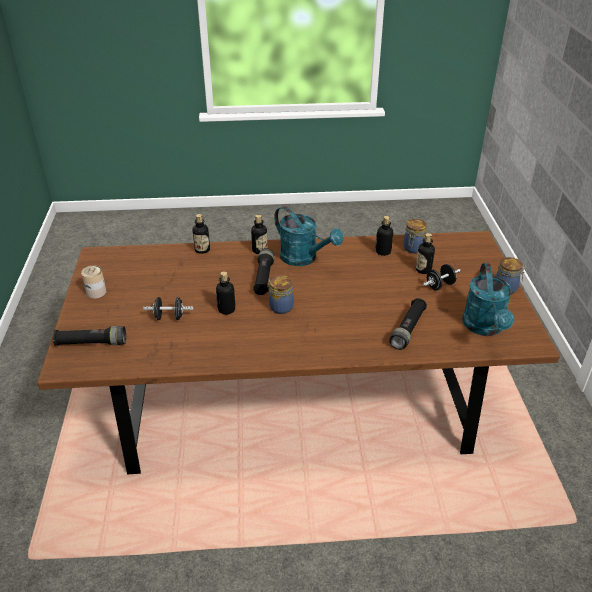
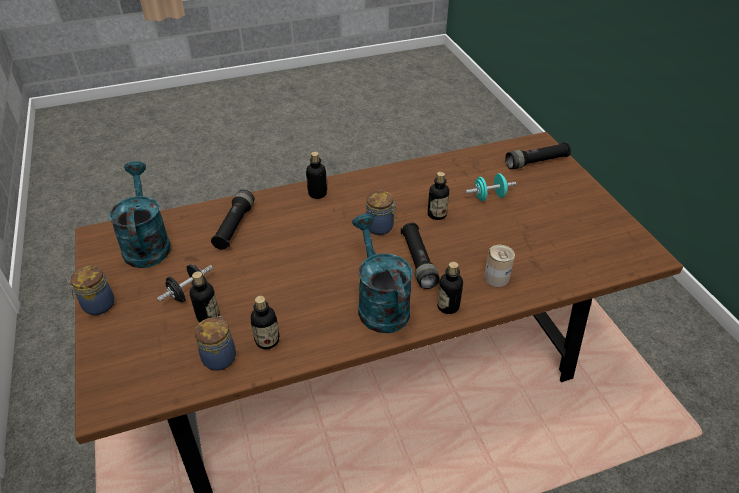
camera: 165 degrees right, 5 degrees up
(96, 292) = (590, 208): can -> can (496, 277)
(169, 317) = (489, 196): black dumbbell -> turquoise dumbbell
(202, 250) = (526, 291): bottle -> bottle (317, 193)
(304, 258) = (379, 303): turquoise watering can -> turquoise watering can turned 45 degrees clockwise

